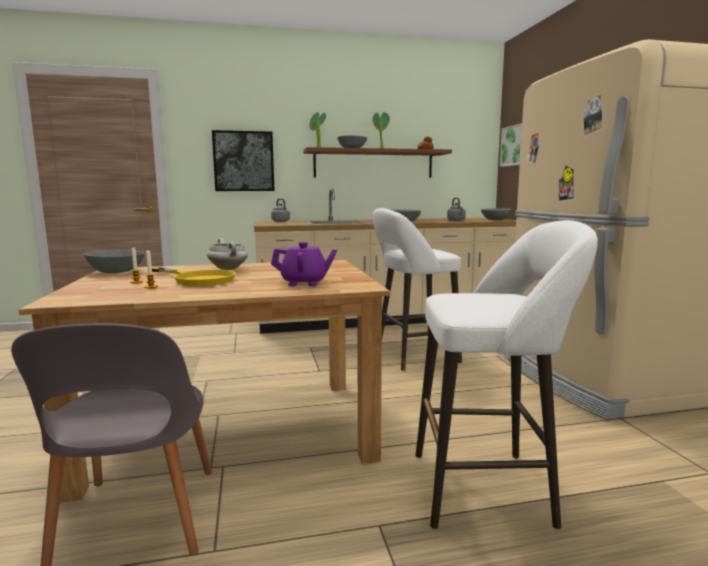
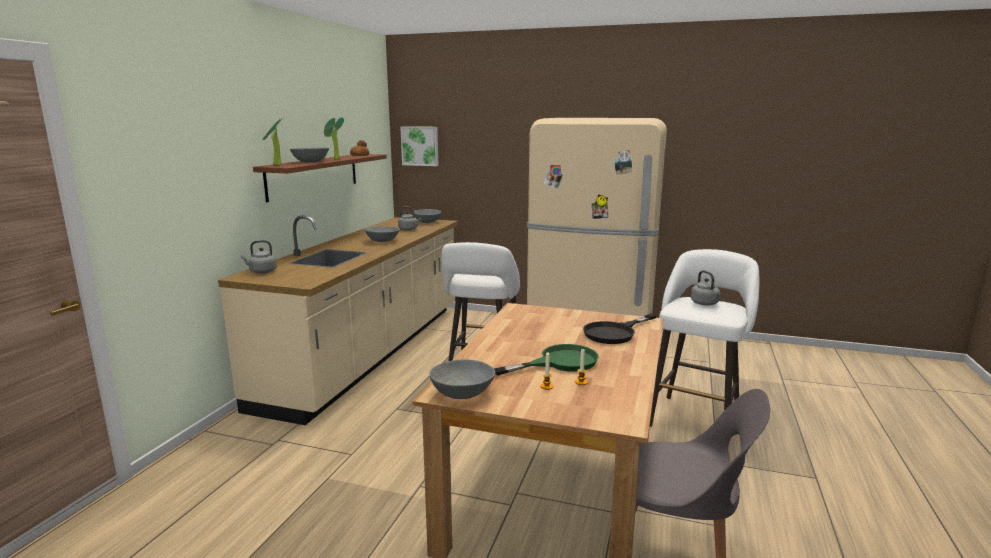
camera: 60 degrees left, 5 degrees up
(198, 279) = (559, 362): yellow frying pan -> green frying pan
(229, 269) = (511, 346): white cooking pot -> none
(243, 161) = (191, 193): picture -> none
(304, 283) = (615, 332): purple teapot -> black frying pan
(495, 298) = (705, 304): none -> grey kettle

